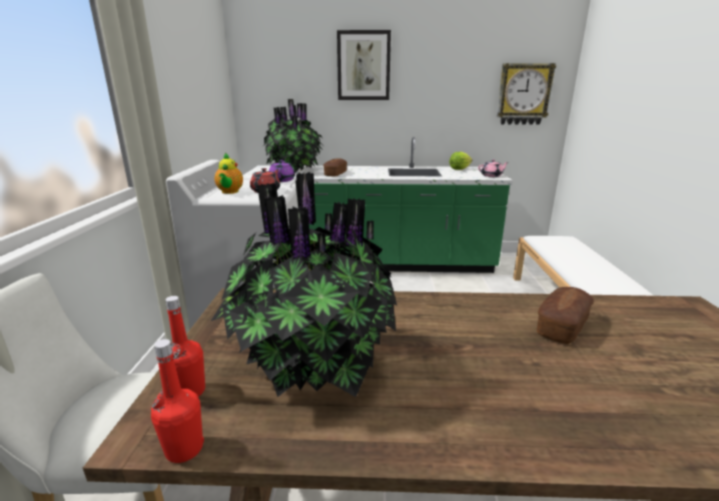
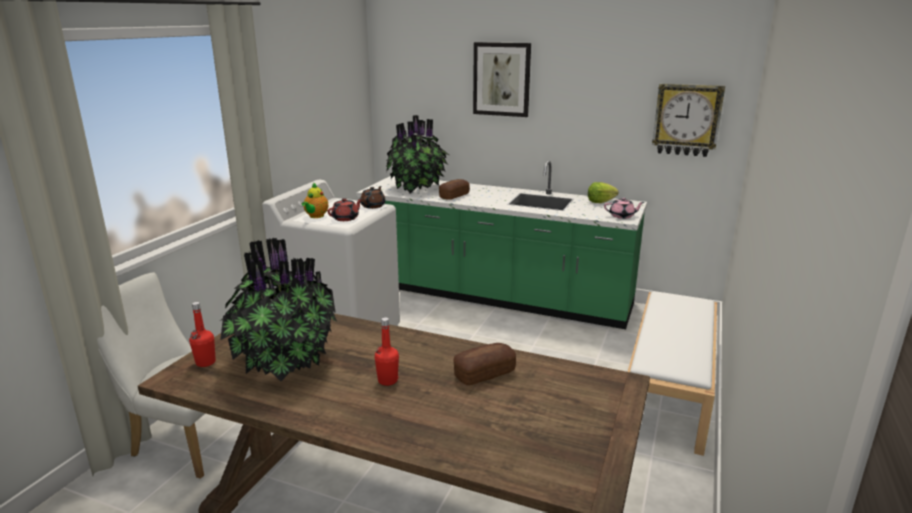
camera: 20 degrees right, 0 degrees up
(184, 449) = (185, 388): red bottle -> red bottle (387, 380)
(282, 180) = (373, 206): purple teapot -> brown teapot

